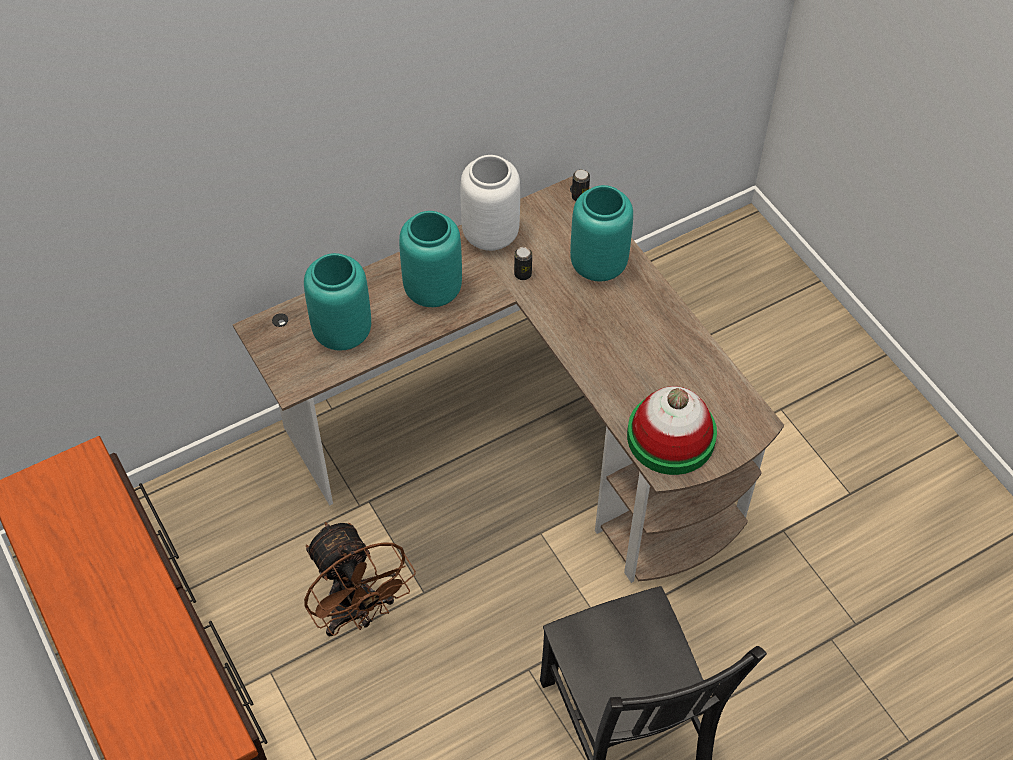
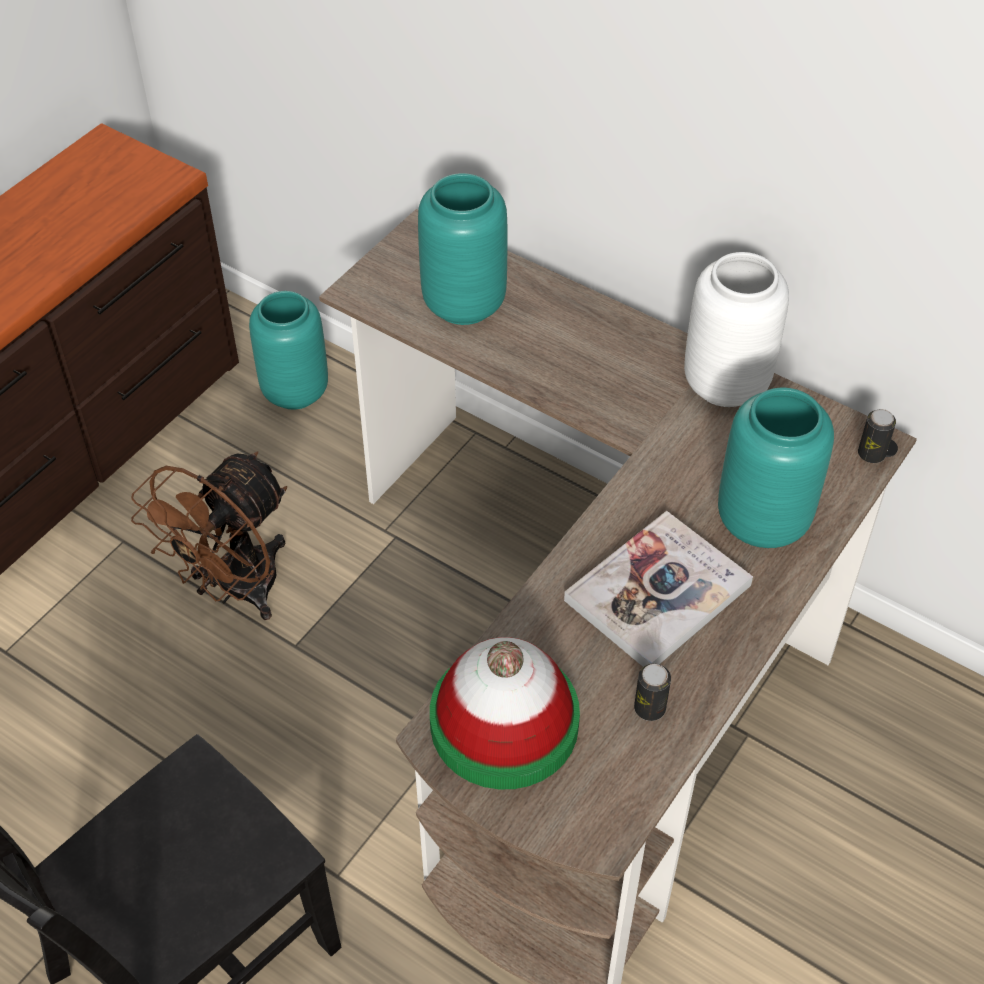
camera: 65 degrees right, 5 degrees down
(434, 290) = (590, 363): turquoise vase -> turquoise vase (296, 392)
(523, 274) = (683, 442): can -> can (649, 708)
(621, 333) = (657, 593): none -> book

